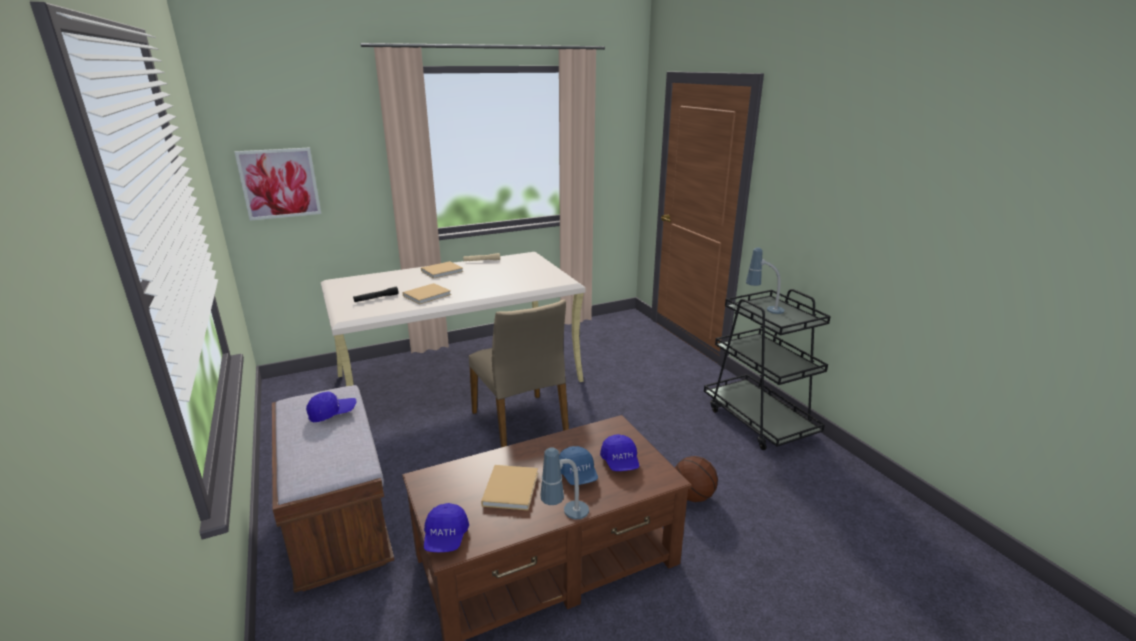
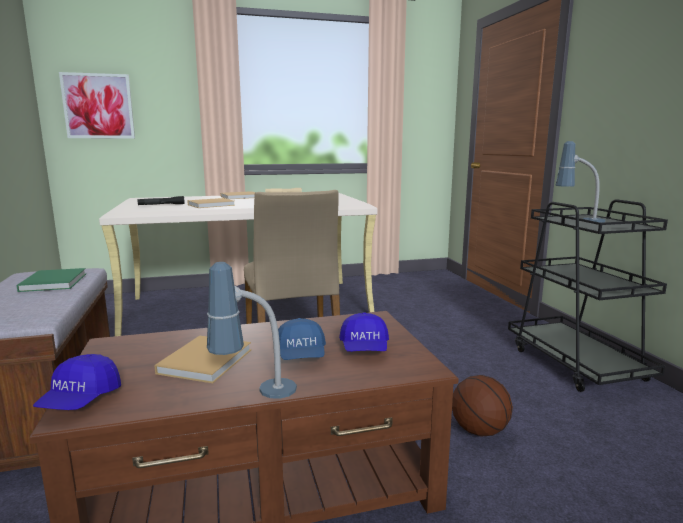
camera: 10 degrees right, 10 degrees down
(332, 413) = (54, 282): blue cap -> green book

